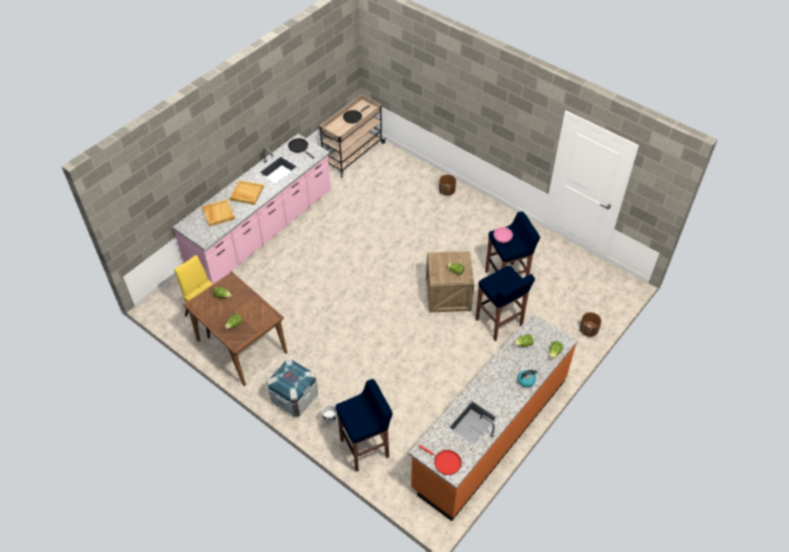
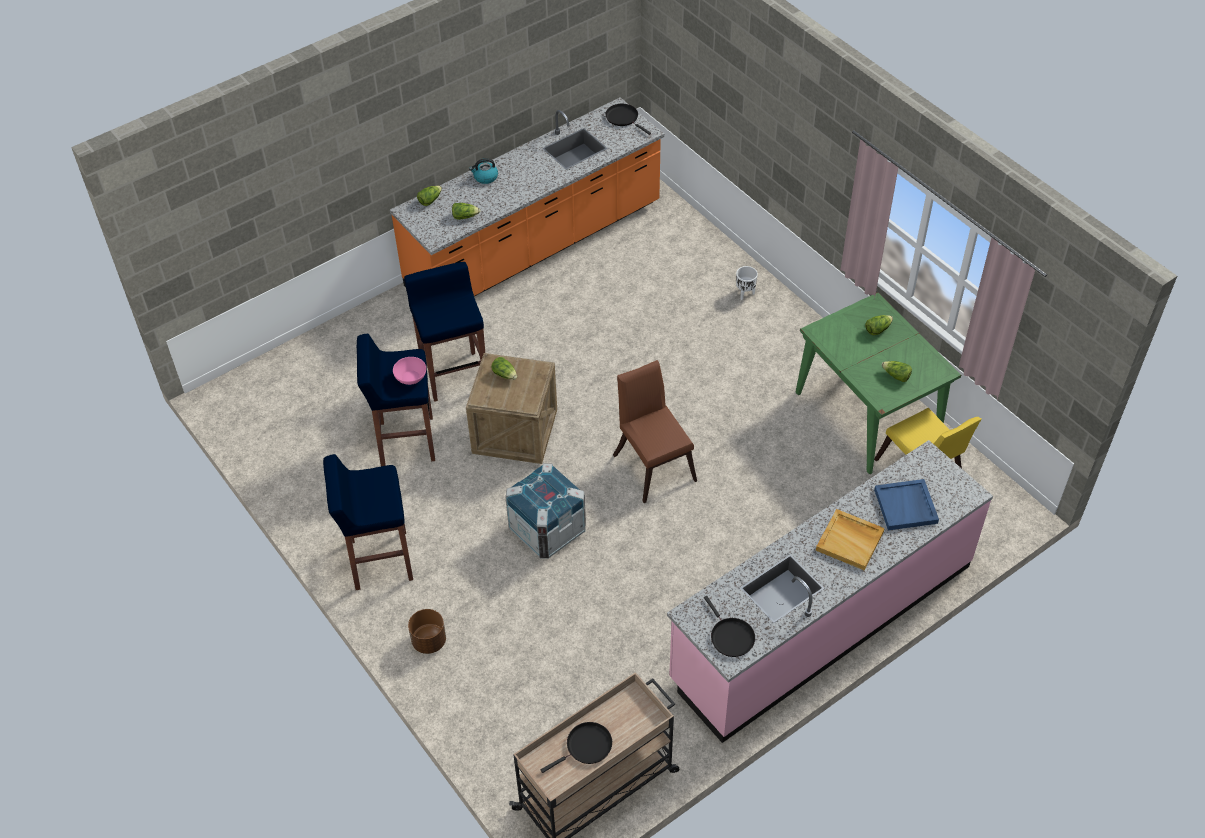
camera: 165 degrees left, 0 degrees up
(218, 213) = (906, 506): beige tray -> blue tray
(241, 345) = (868, 415): brown dining table -> green dining table
(294, 398) = (791, 329): crate -> crate (547, 530)
(364, 292) = (653, 463): none -> brown chair
(365, 448) = (704, 257): blue stool -> blue stool (379, 560)
(445, 462) = (623, 118): red frying pan -> black frying pan
(588, 330) = (327, 341): brown planter -> none

